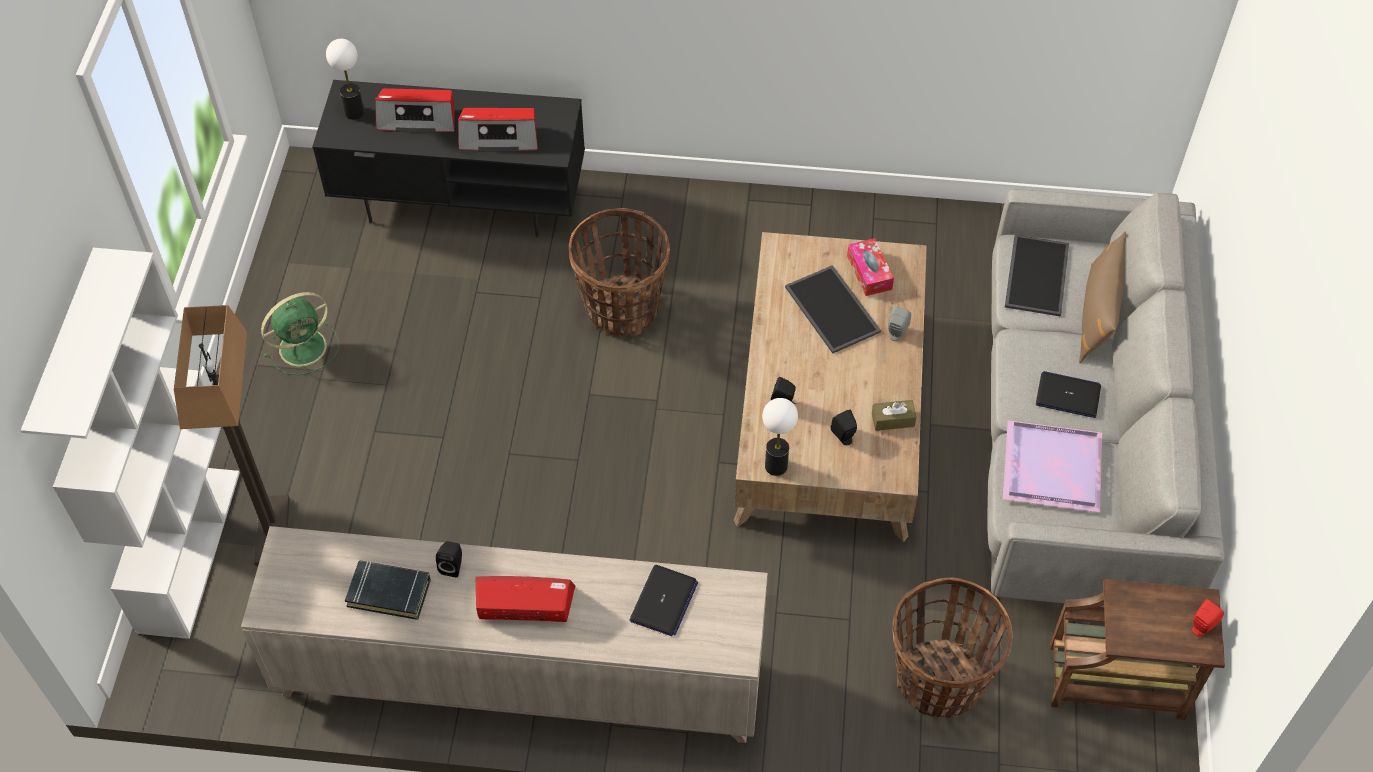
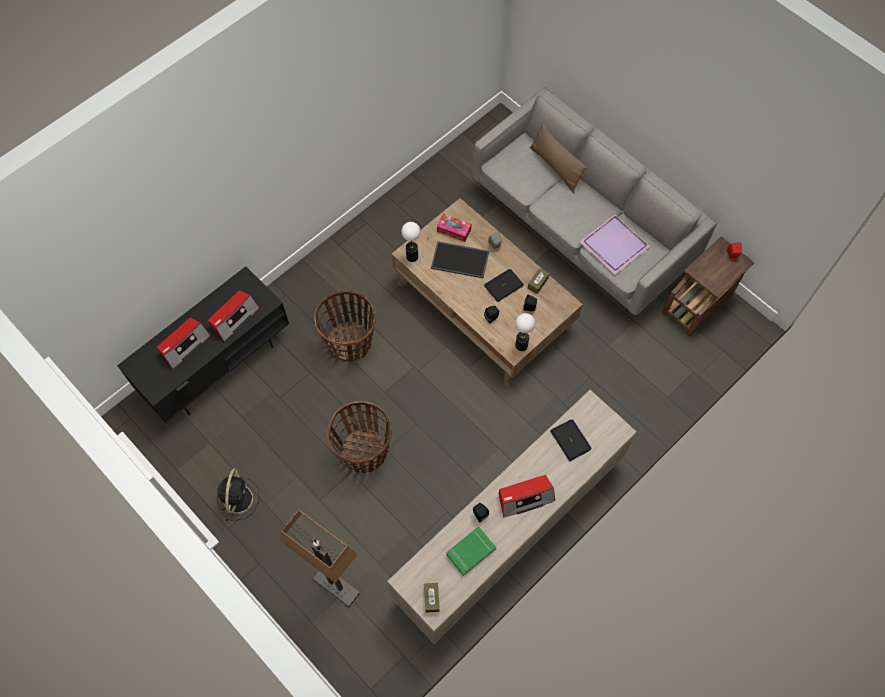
camera: 50 degrees left, 10 degrees up
(188, 549) = (311, 633): white bookcase -> none
(284, 592) = (431, 598): none -> brown tissue box
(305, 346) = (238, 497): green fan -> black fan
(354, 112) = (150, 370): table lamp -> table lamp (412, 256)
(389, 592) = (470, 551): black book -> green book
(525, 604) = (525, 498): radio -> radio turned 150 degrees counterclockwise
(939, 681) = (645, 367): basket -> basket (364, 452)
(1035, 274) = (515, 171): tray -> none
(1068, 395) = (585, 210): laptop -> laptop (503, 285)

